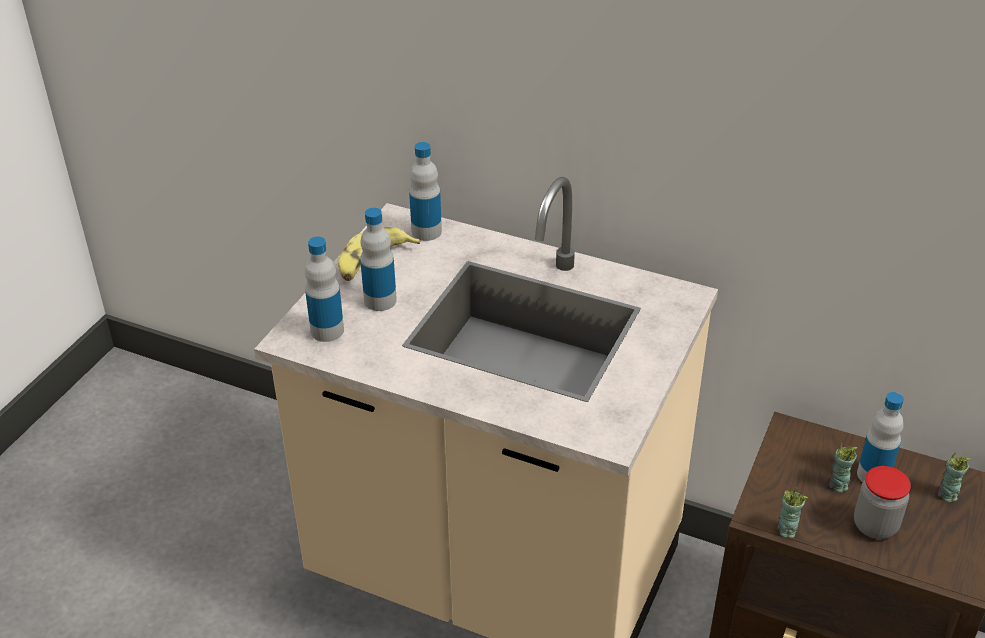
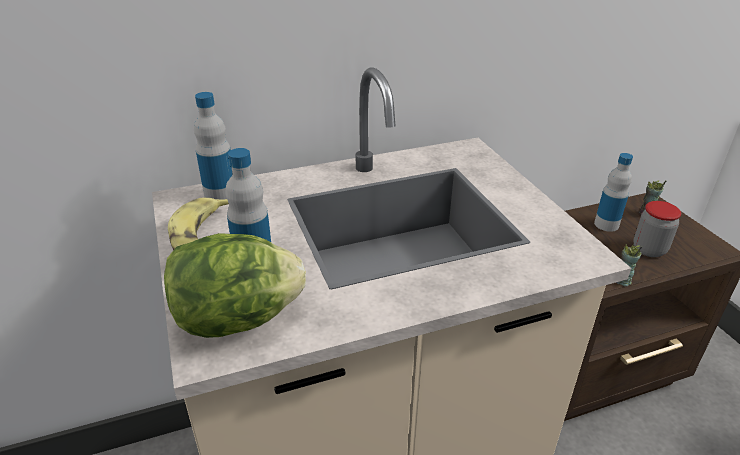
camera: 45 degrees left, 5 degrees down
(327, 330) = (237, 319): bottle -> lettuce
(837, 485) = (602, 240): cup -> none

